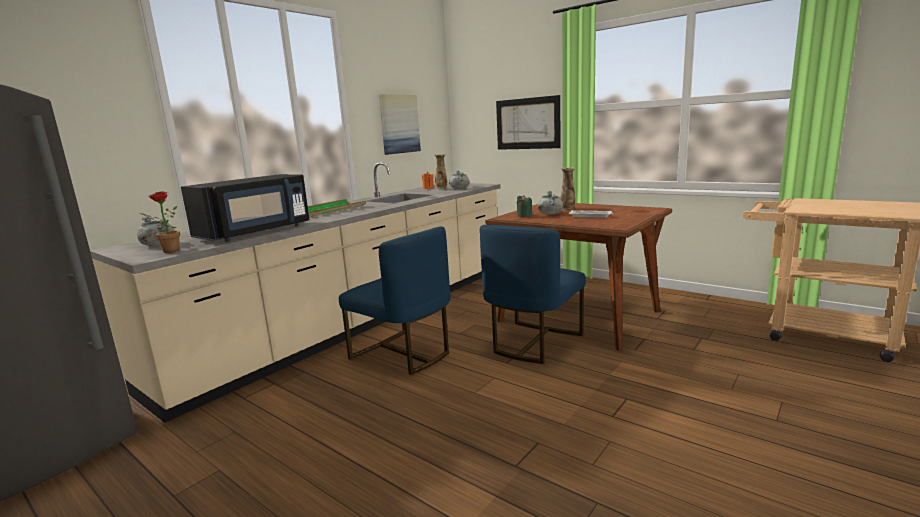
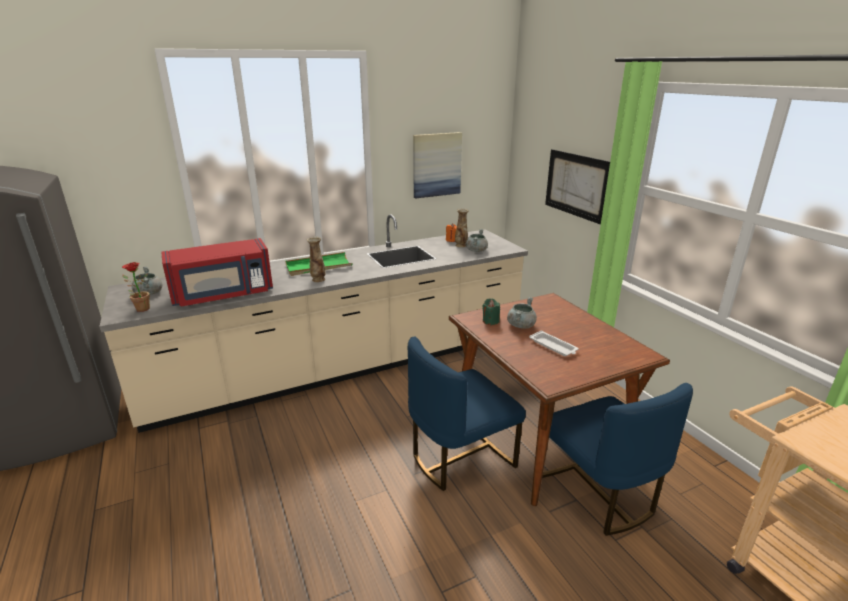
camera: 25 degrees right, 10 degrees up
(257, 232) = (223, 295): black microwave -> red microwave
(403, 354) = (340, 425): blue chair -> blue chair (598, 493)
(567, 209) = (550, 321): vase -> vase (318, 280)

